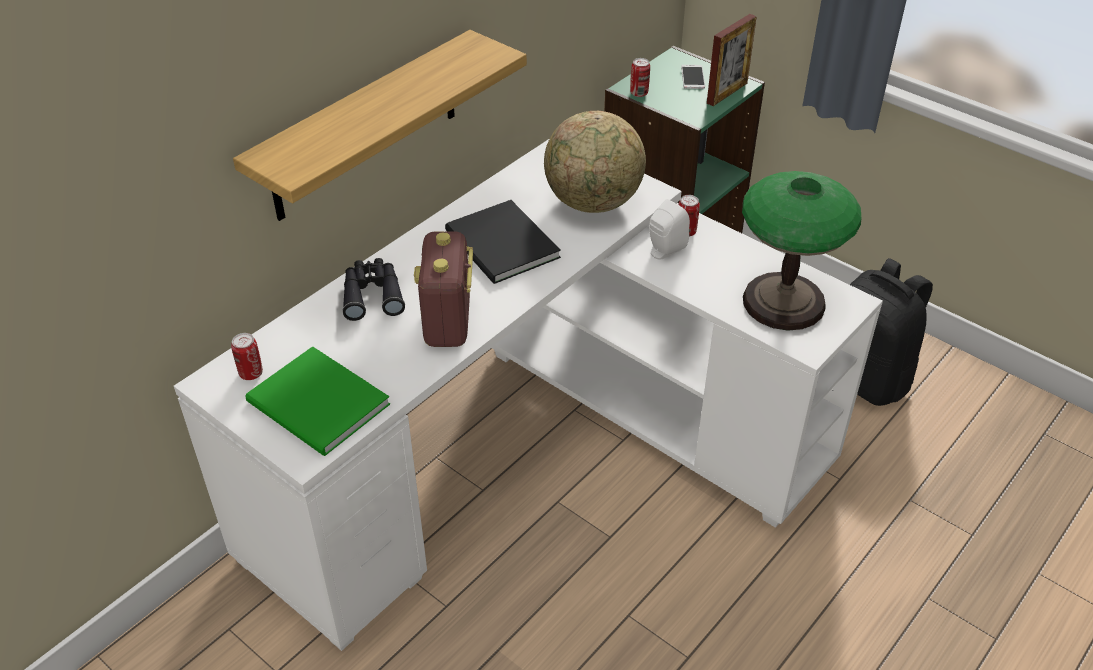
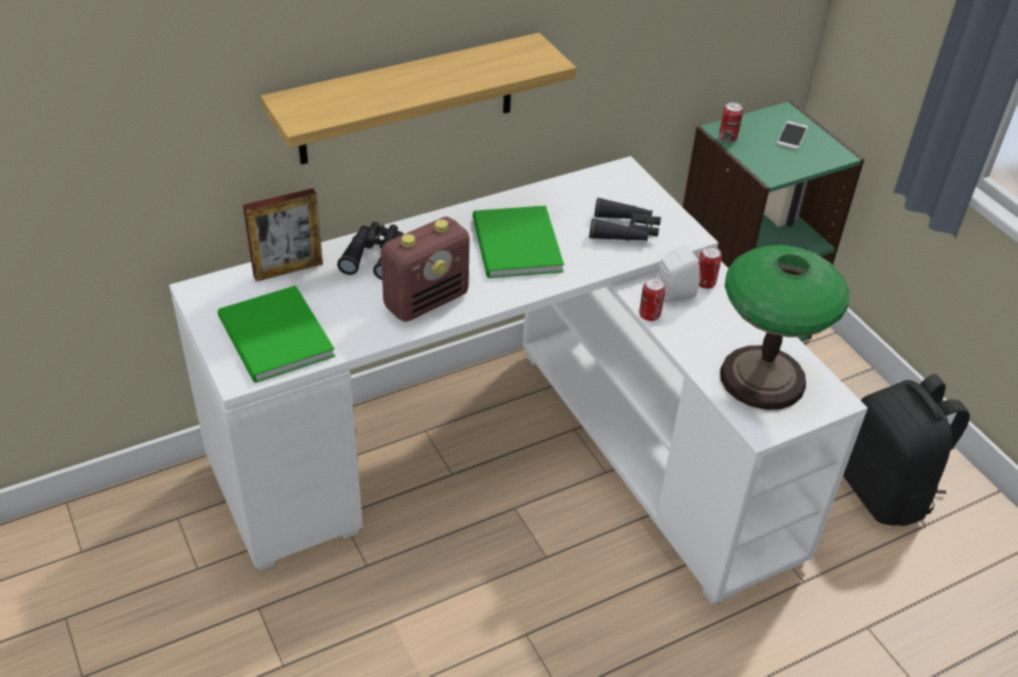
camera: 20 degrees right, 0 degrees up
(251, 373) = (236, 293): can -> can (649, 315)
(448, 322) = (427, 300): radio -> radio turned 150 degrees counterclockwise
(501, 247) = (514, 247): black book -> green book
(593, 203) = (625, 230): globe -> black binoculars
(727, 93) = (818, 160): picture frame -> picture frame (288, 270)

